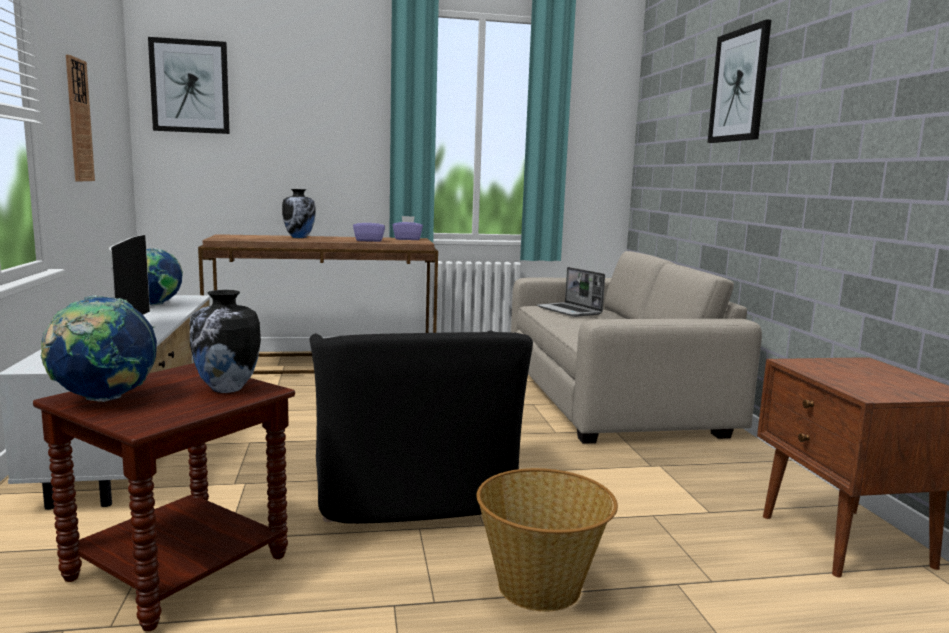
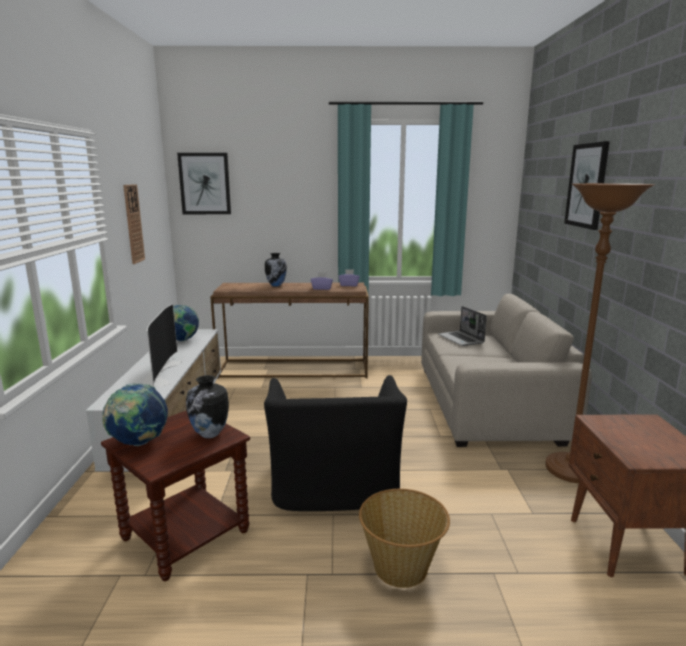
camera: 10 degrees right, 5 degrees up
(745, 463) = (571, 471): none -> brown floor lamp

